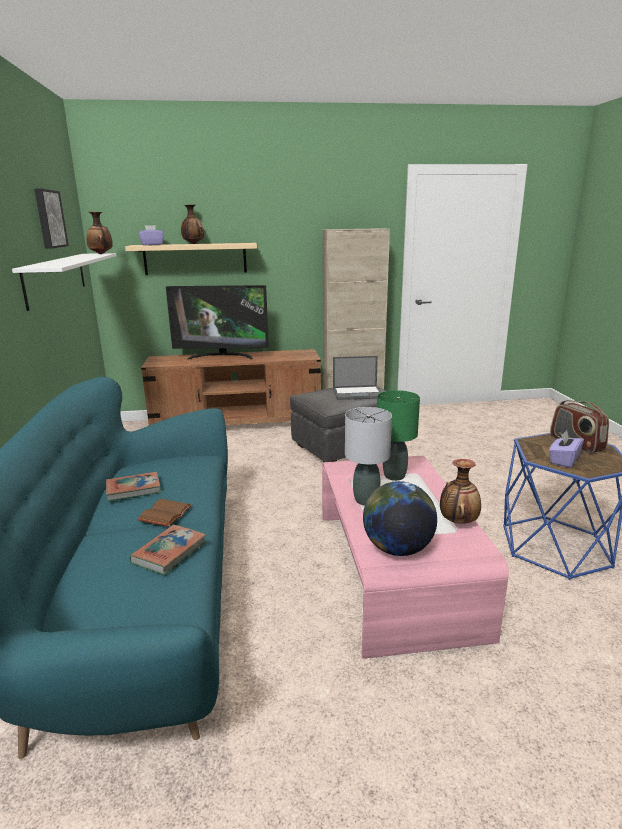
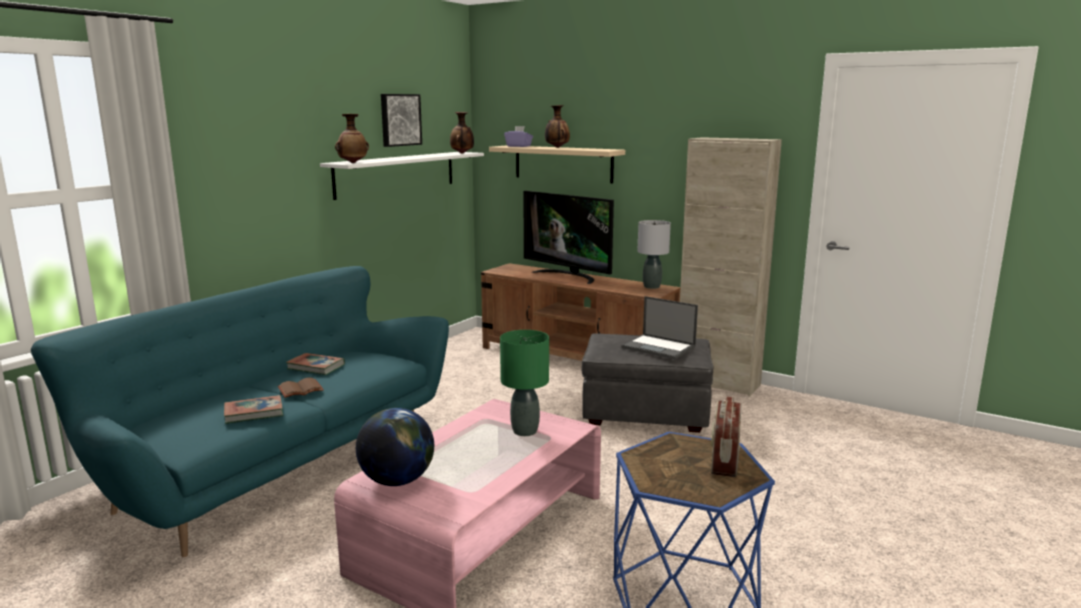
camera: 40 degrees right, 5 degrees down
(366, 500) = (457, 439): grey table lamp -> grey table lamp (652, 287)
(458, 522) = (489, 486): vase -> vase (353, 163)
(563, 460) = (659, 468): purple tissue box -> none

